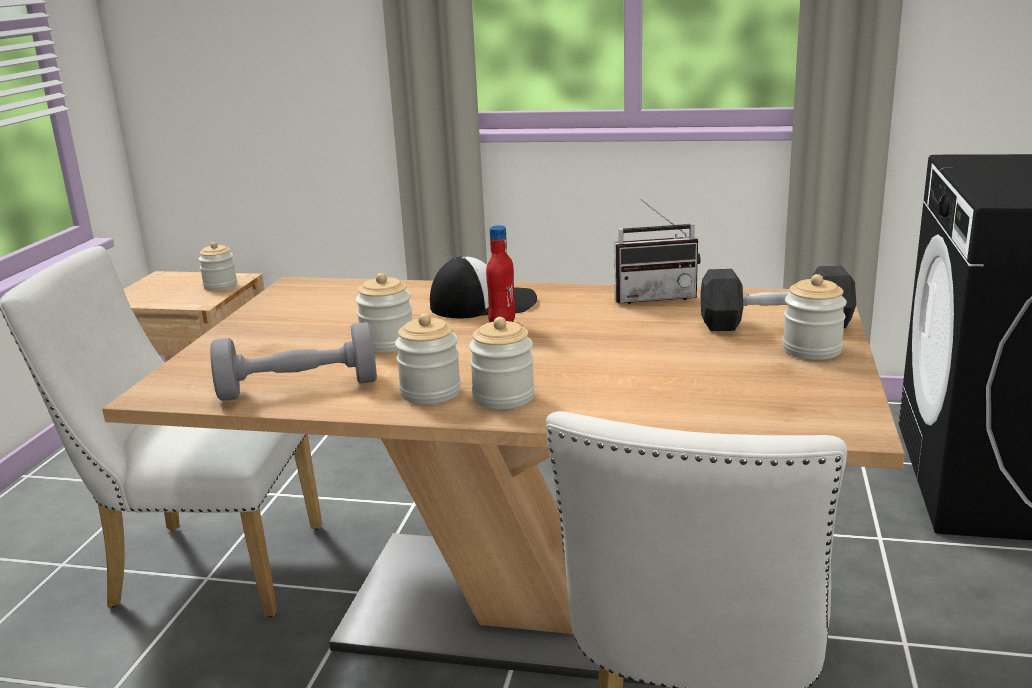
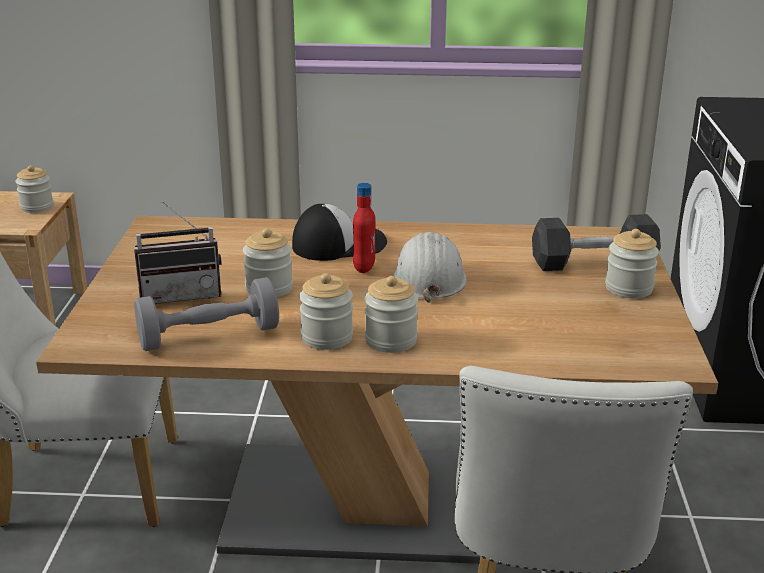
camera: 10 degrees left, 5 degrees up
(572, 336) = (428, 278): none -> white hard hat
(654, 297) = (486, 236): radio -> radio (181, 294)

